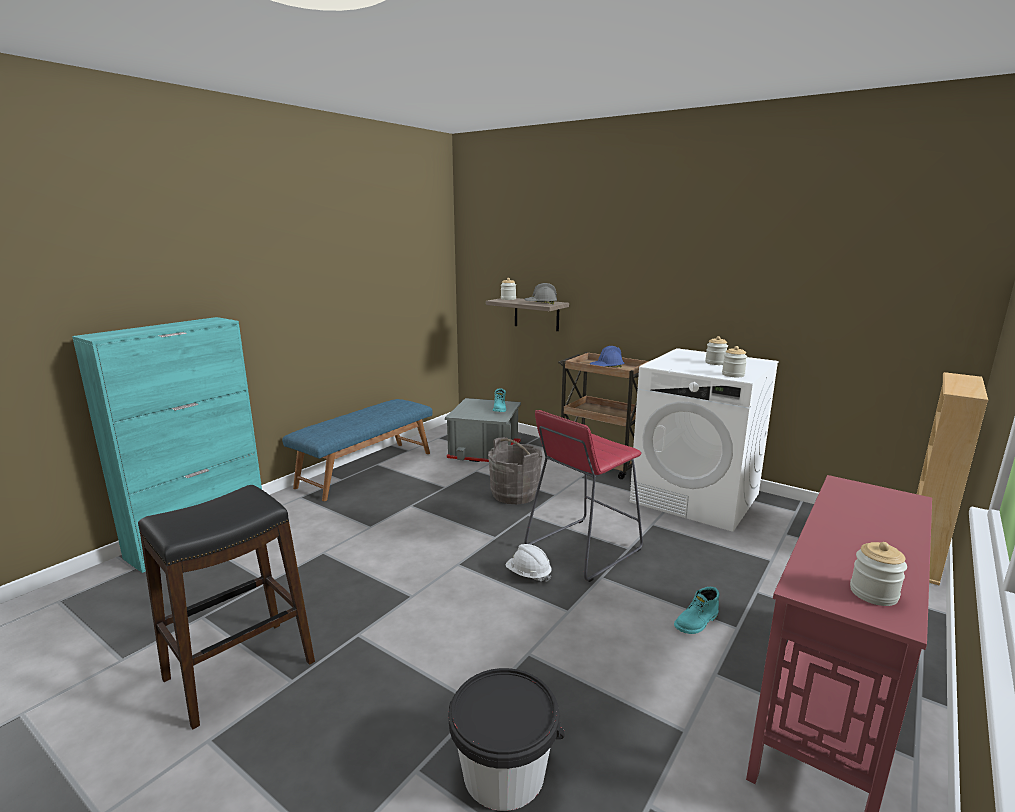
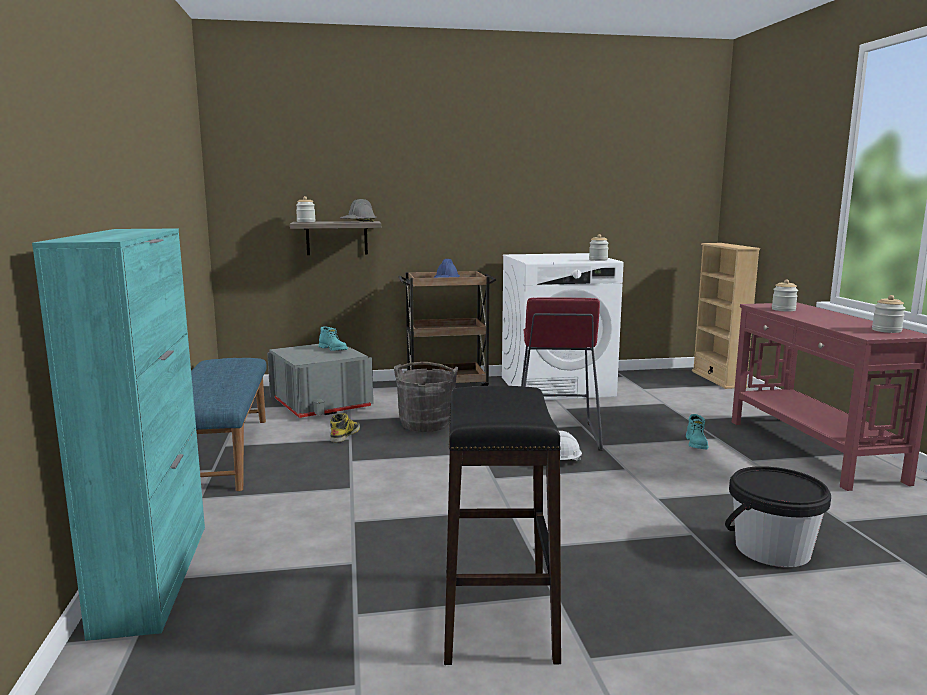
camera: 45 degrees left, 5 degrees down
(448, 482) = (345, 435): none -> boot
(715, 363) = (562, 257): jar -> jar (783, 309)

